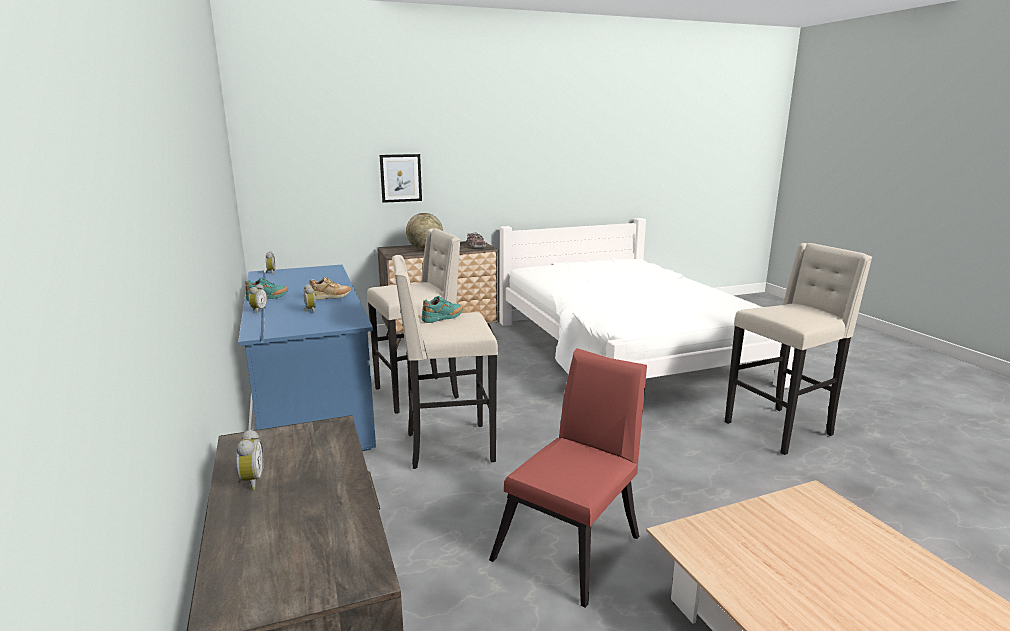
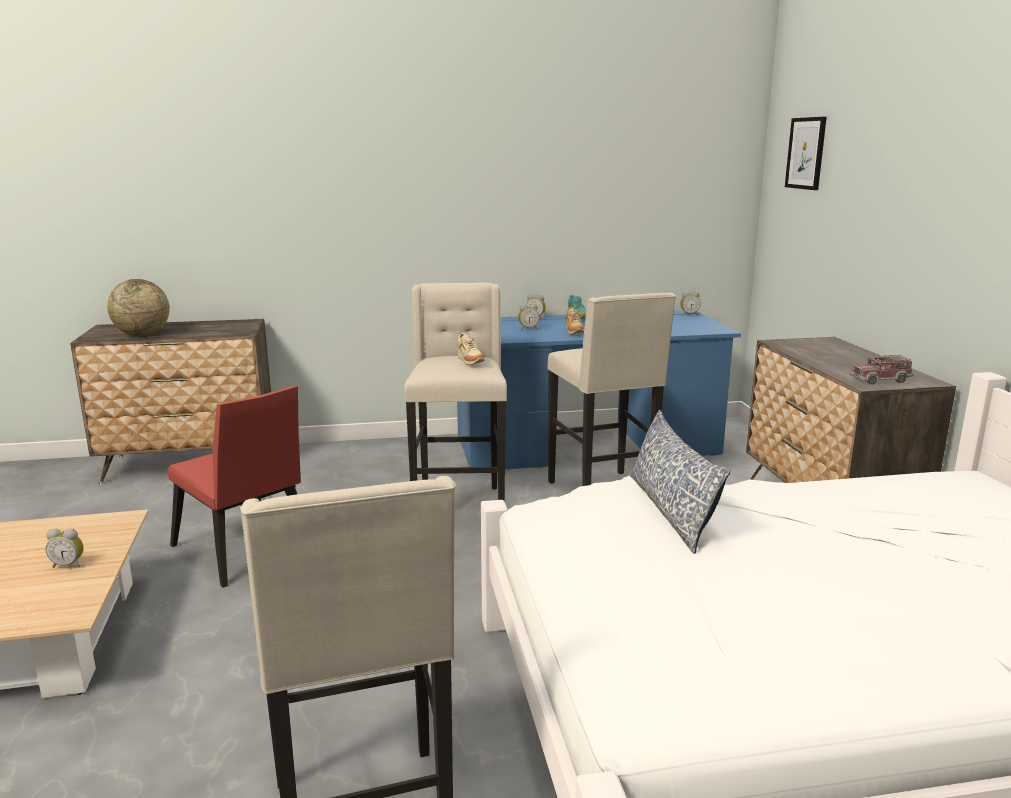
camera: 100 degrees right, 0 degrees up
(250, 481) = (200, 324): alarm clock -> alarm clock (69, 565)
(401, 178) = (880, 235): picture -> picture (806, 153)
(425, 249) = (828, 354): globe -> globe (142, 335)
(443, 318) = (470, 362): turquoise shoe -> beige shoe
(604, 305) = (670, 510): none -> pillow

